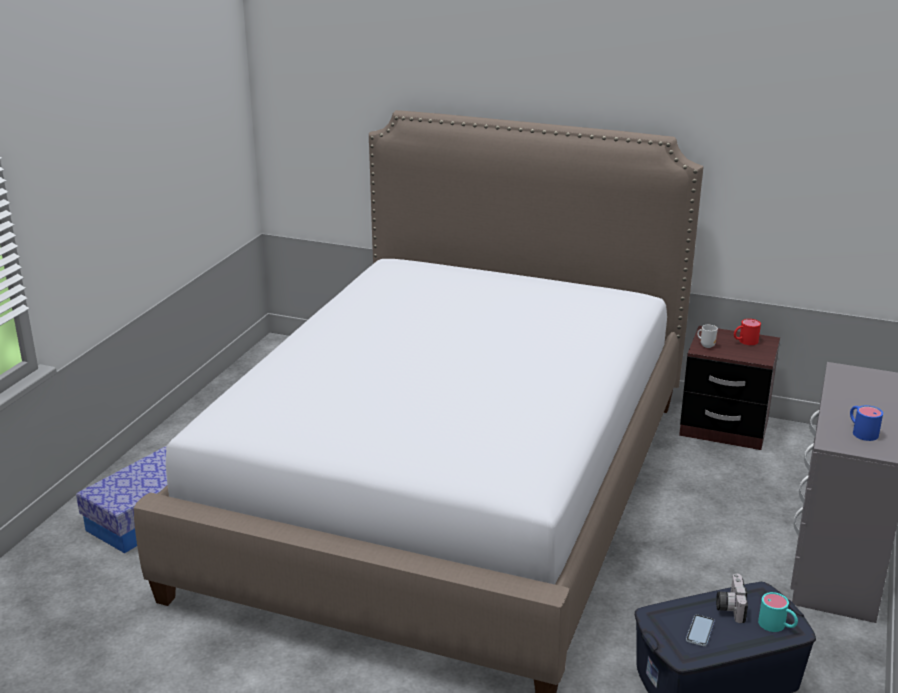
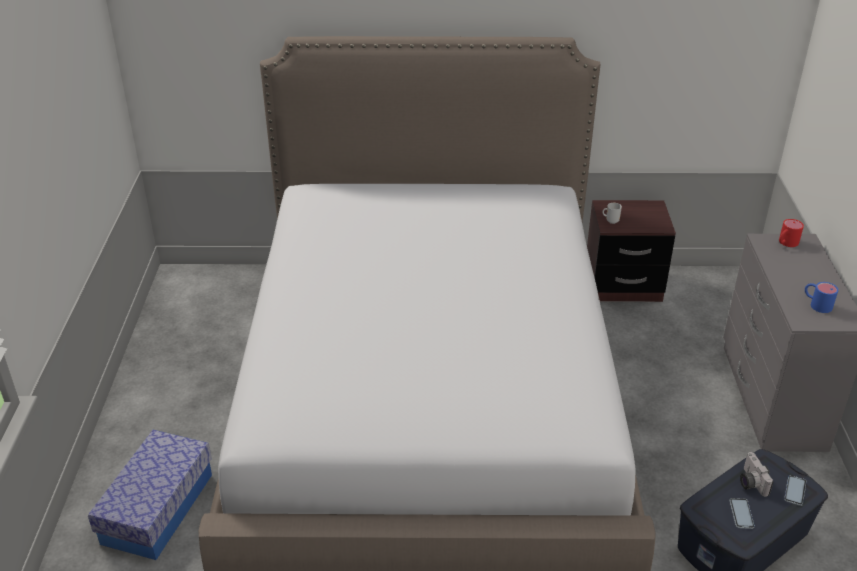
camera: 20 degrees left, 10 degrees up
(744, 341) = (639, 210): red mug -> red mug (786, 243)
(777, 626) = (795, 491): turquoise mug -> phone

